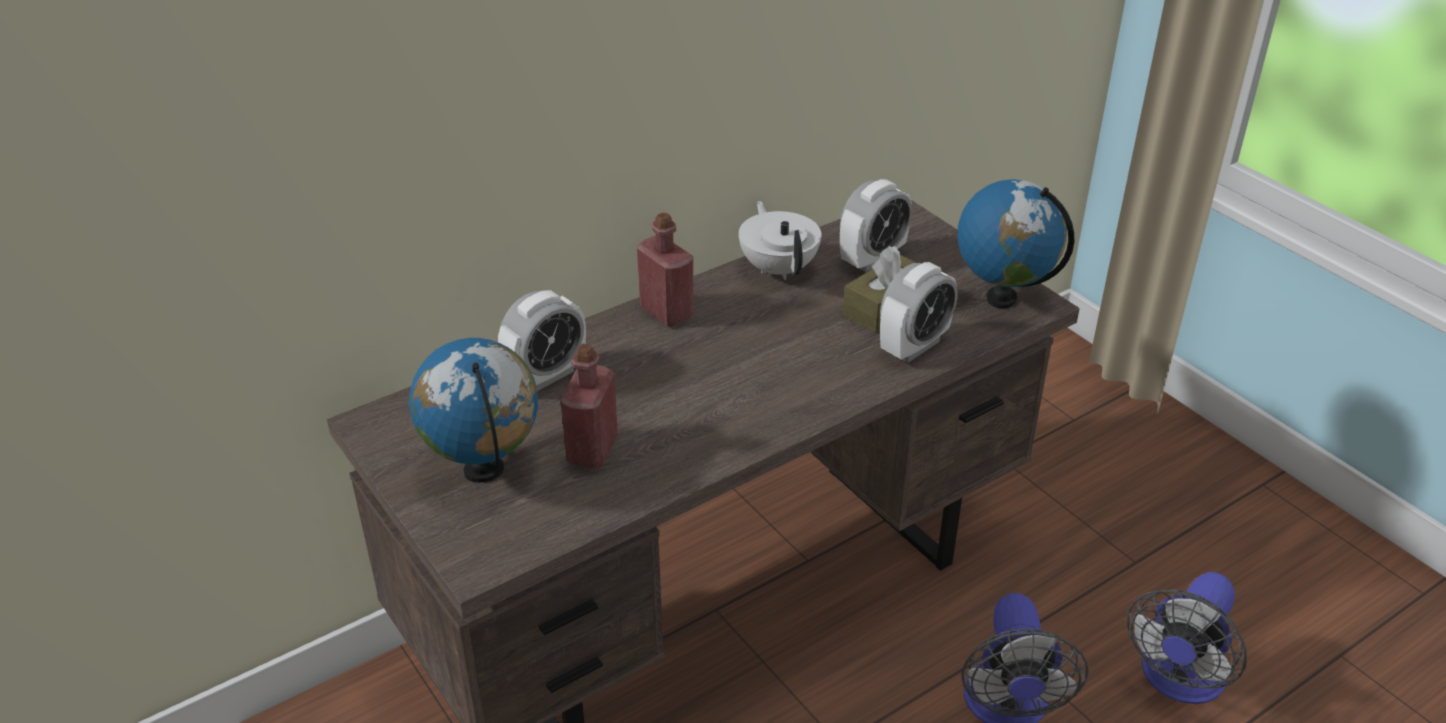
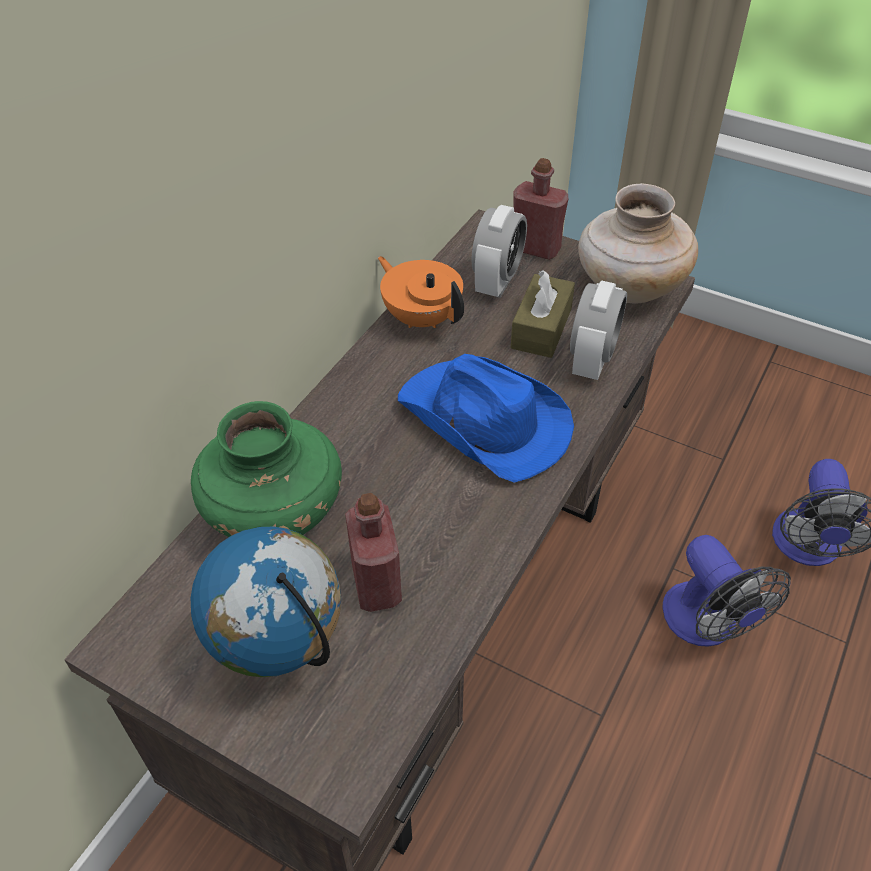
camera: 25 degrees left, 10 degrees up
(546, 376) = (275, 515): alarm clock -> green vase
(666, 312) = (348, 399): red bottle -> red bottle (536, 248)
(774, 364) = (484, 422): none -> blue hat
(779, 268) = (422, 317): white teapot -> orange teapot
(1001, 298) = (629, 287): globe -> beige vase

